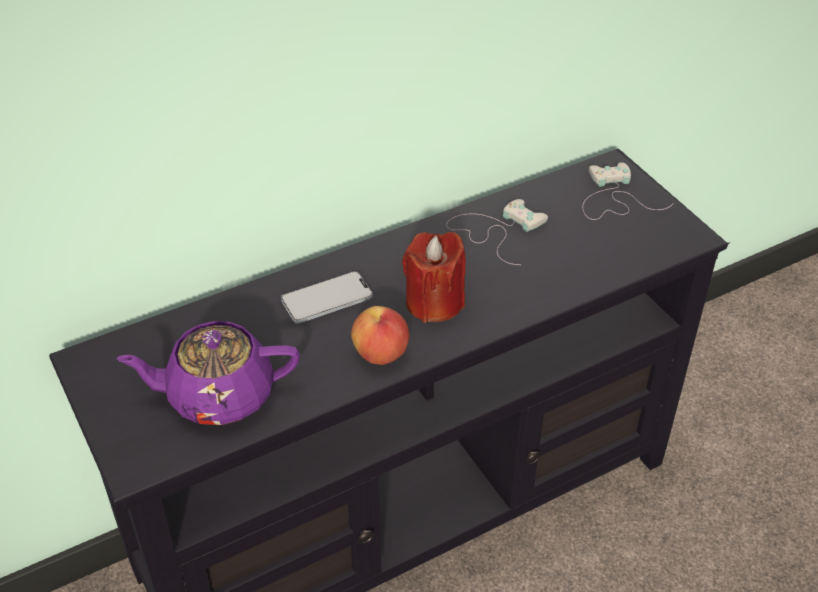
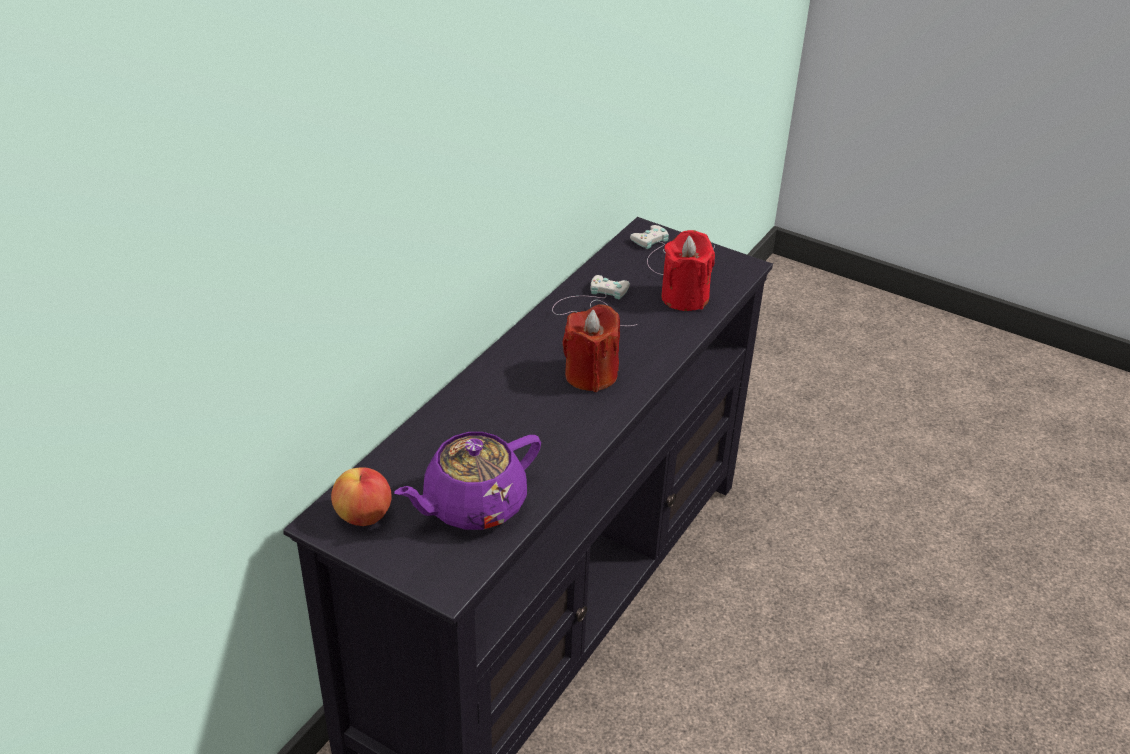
camera: 30 degrees left, 5 degrees down
(327, 299) = (500, 400): phone -> none
(381, 354) = (581, 427): apple -> apple (364, 516)
(597, 251) = (684, 297): none -> red candle

